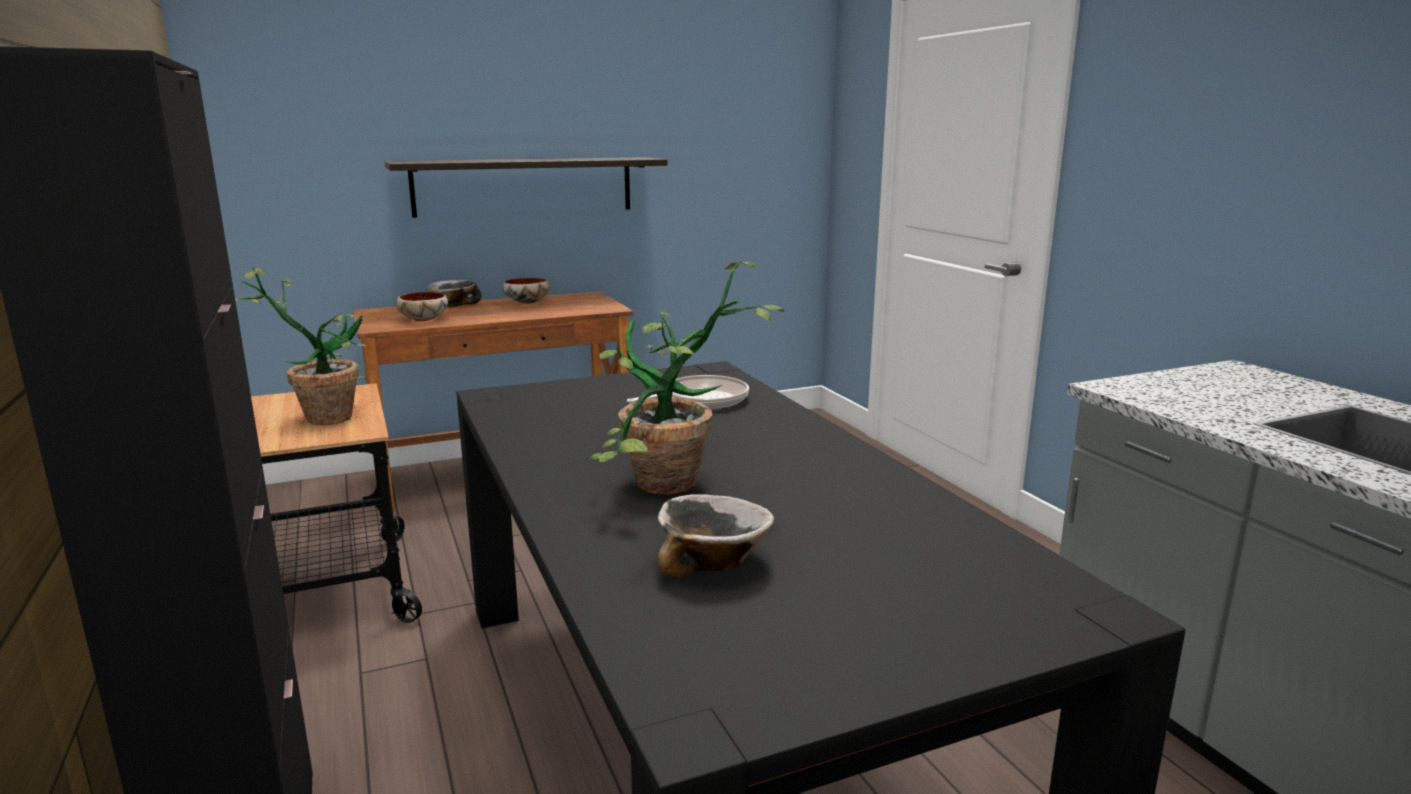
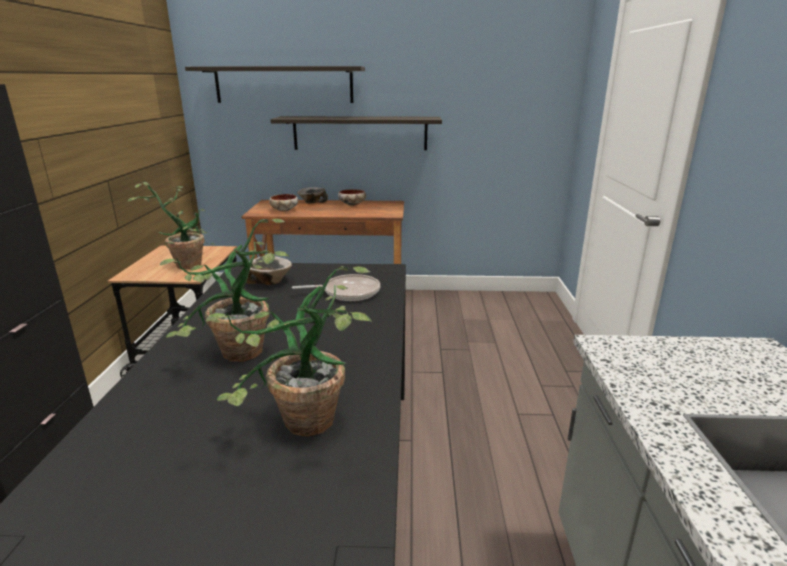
camera: 25 degrees right, 5 degrees up
(390, 108) = (284, 85): none -> shelf
(713, 561) = (182, 420): bowl -> bowl (270, 281)
(879, 534) = (302, 429): none -> potted plant

